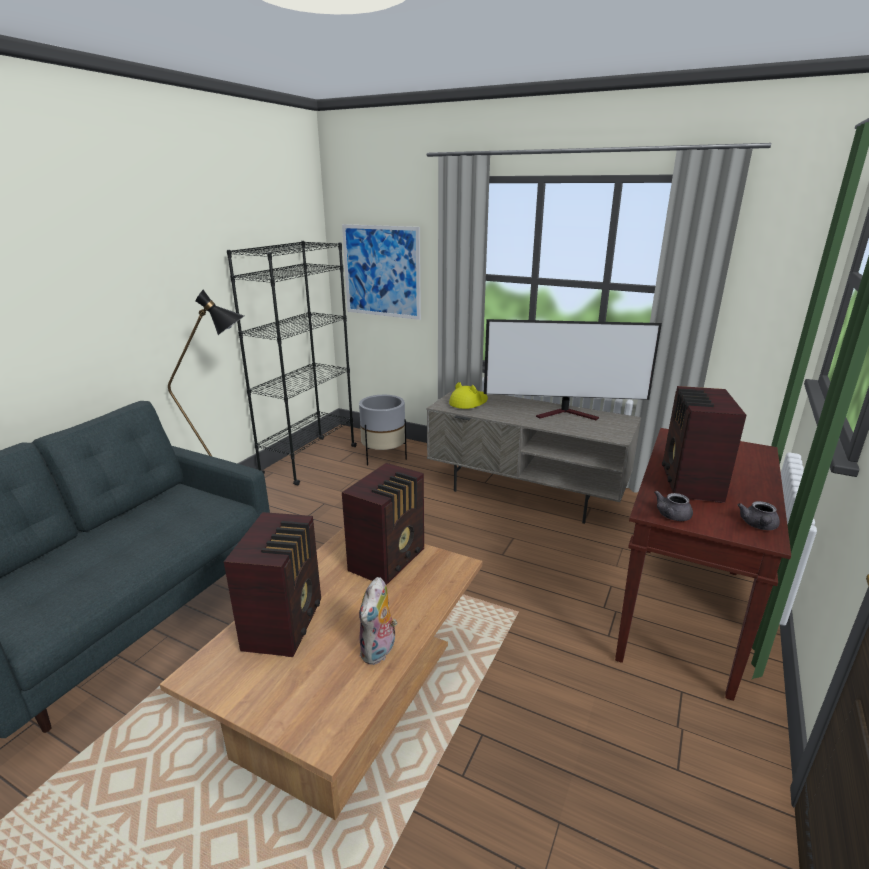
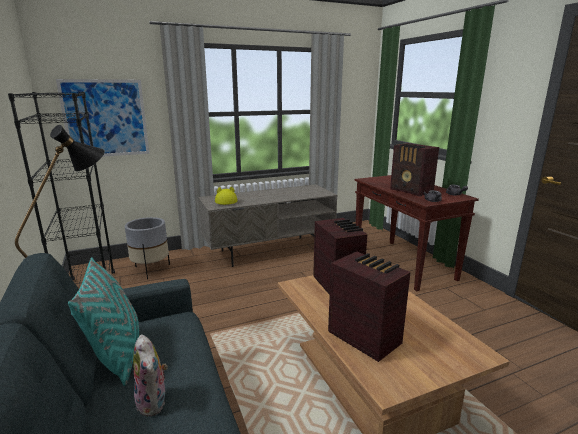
camera: 50 degrees left, 5 degrees down
(155, 509) = (117, 355): none -> turquoise pillow
(379, 651) = (420, 315): plush toy -> plush toy (154, 402)
(567, 414) = (286, 191): television -> none

